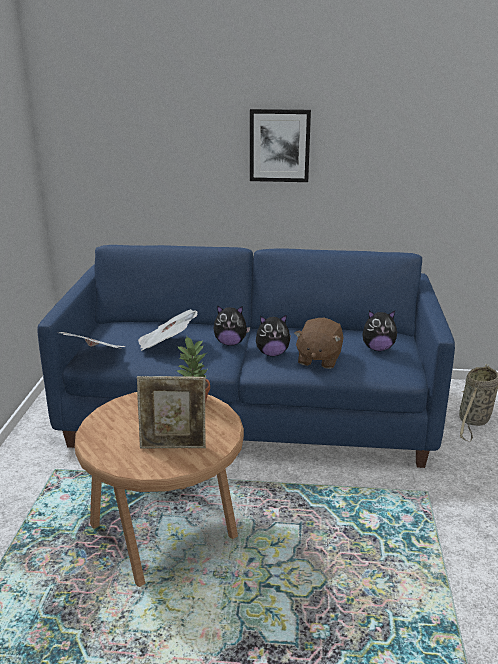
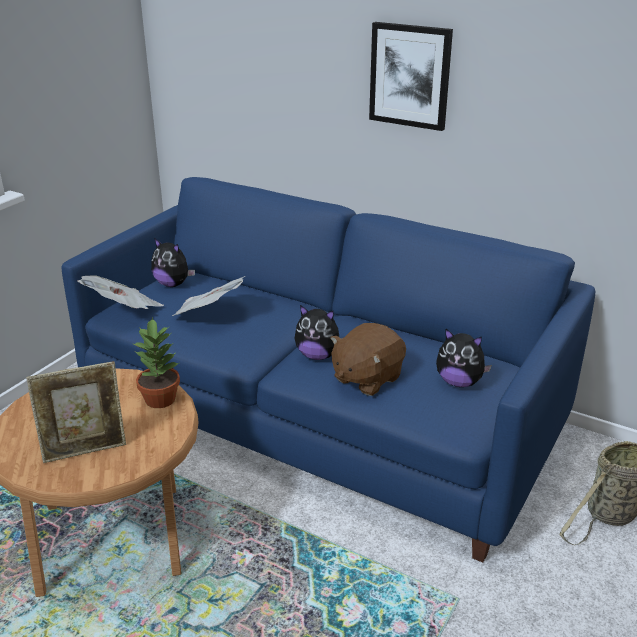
camera: 25 degrees right, 5 degrees up
(173, 446) = (85, 451): picture frame -> picture frame turned 45 degrees counterclockwise
(230, 343) = (284, 329): plush toy -> plush toy (173, 284)

